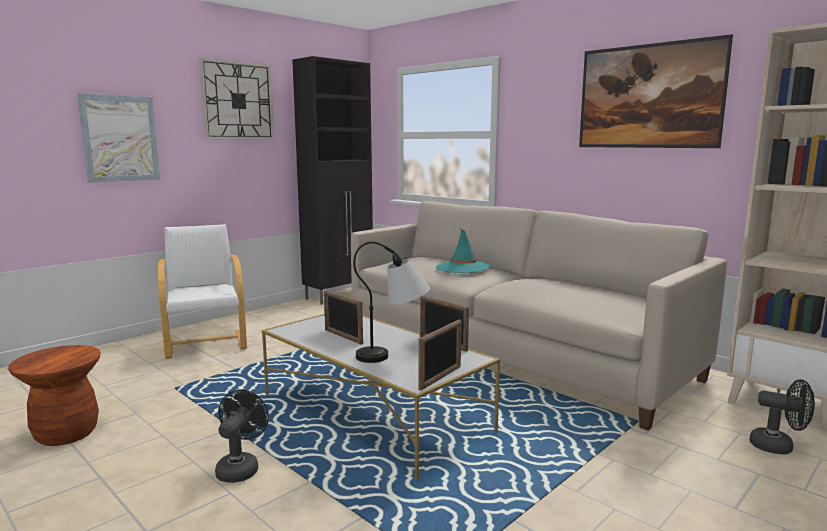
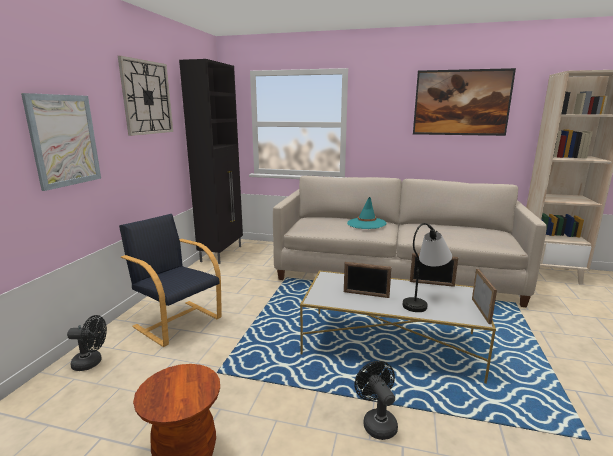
camera: 30 degrees left, 5 degrees up
(206, 343) = (177, 321): white armchair -> black armchair
(778, 447) = (580, 299): black fan -> black fan (91, 363)

